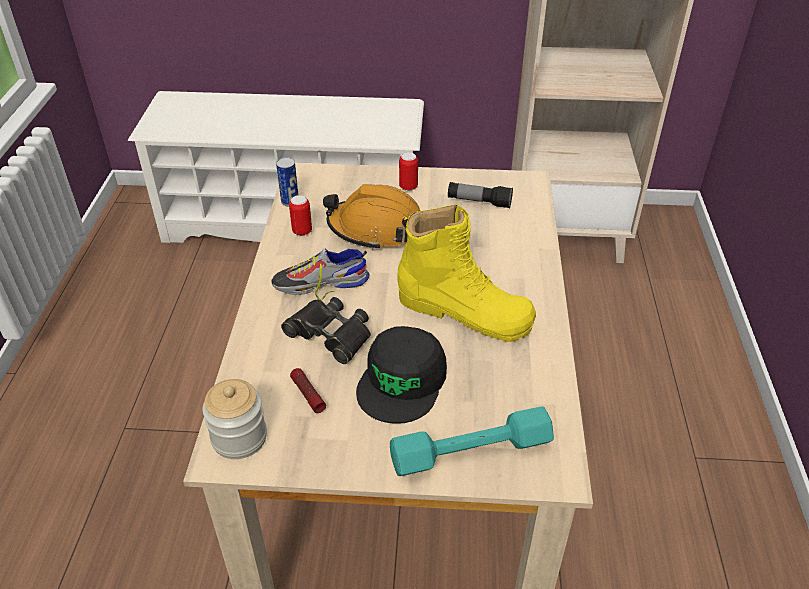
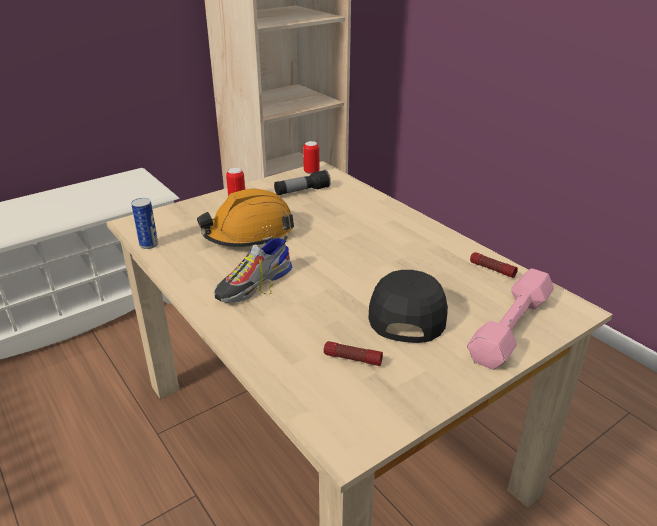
camera: 40 degrees left, 10 degrees down
(239, 437) = (342, 421): jar -> none
(302, 231) = (188, 259): can -> can (311, 172)
(330, 334) = (311, 312): black binoculars -> none
(402, 381) = (407, 312): black cap -> black cap turned 150 degrees counterclockwise
(464, 311) = (385, 253): yellow boot -> none
(470, 450) = (510, 327): turquoise dumbbell -> pink dumbbell
(541, 386) = (492, 269): none -> flashlight

